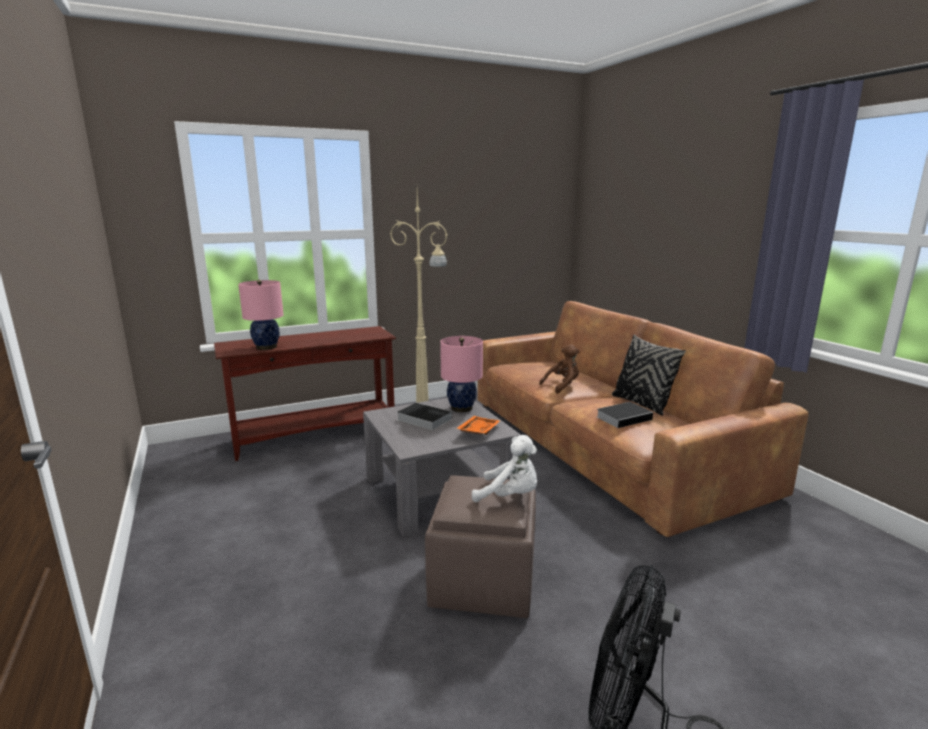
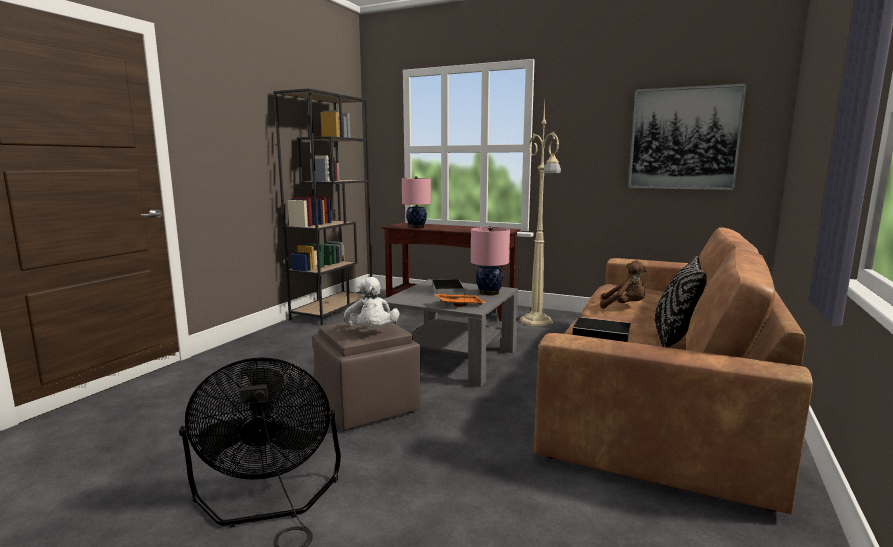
camera: 50 degrees right, 5 degrees down
(174, 496) = (333, 310): none -> bookcase
(510, 223) = (684, 139): none -> picture

